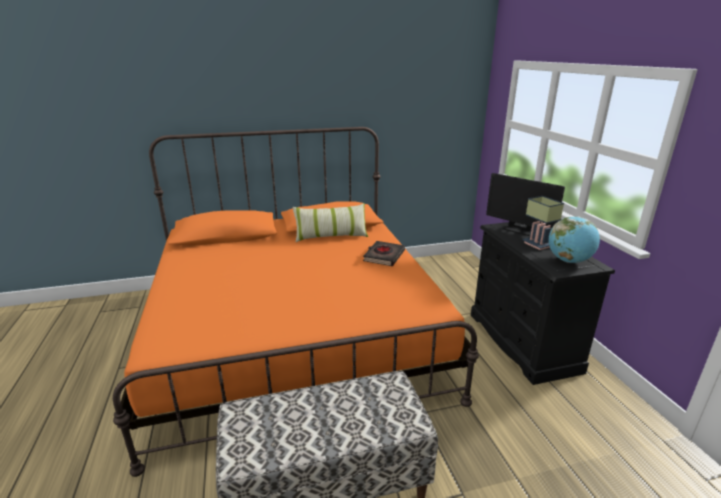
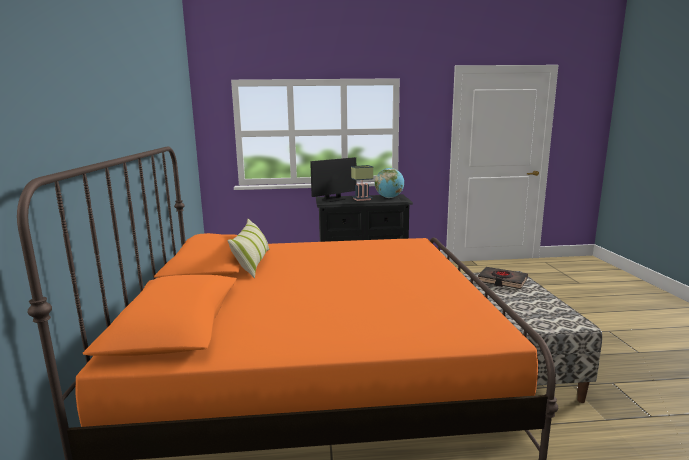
camera: 80 degrees left, 10 degrees down
(384, 256) = (320, 247): black book -> black book (502, 281)

